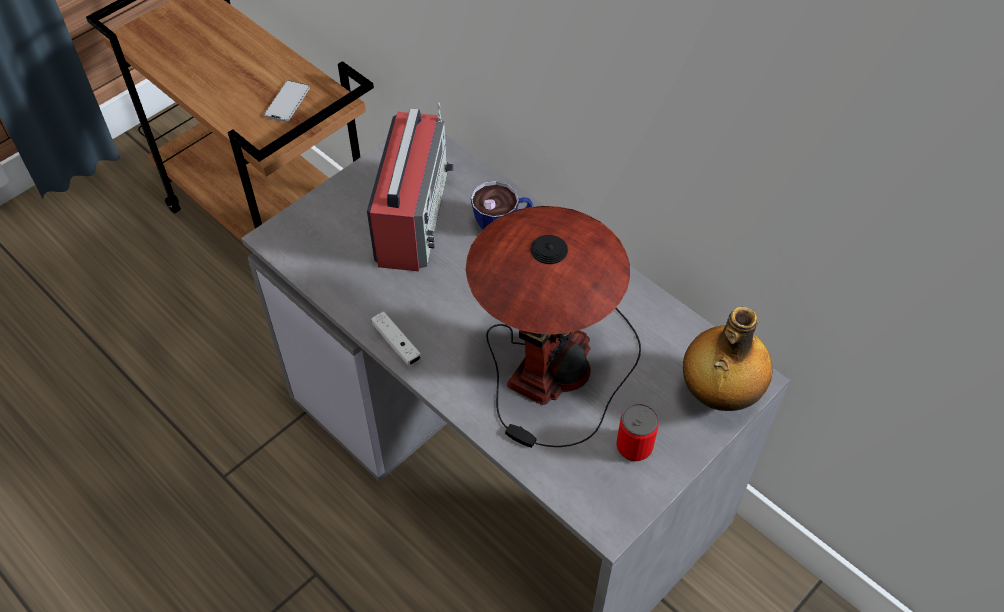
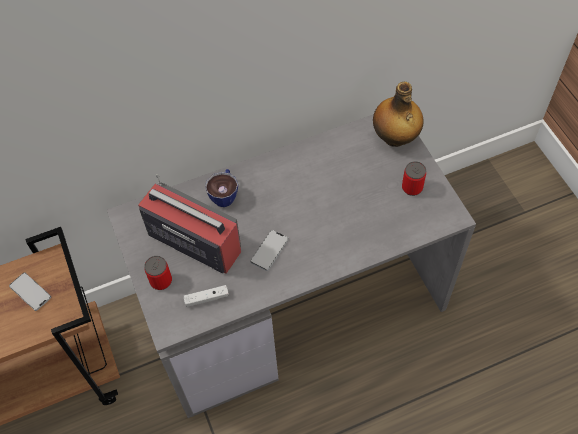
camera: 65 degrees left, 5 degrees up
(340, 205) = (161, 281): none -> can
(396, 343) = (291, 281): white game controller -> white game controller (206, 298)
(435, 302) = (269, 250): none -> phone
(553, 361) = (341, 205): table lamp -> none

